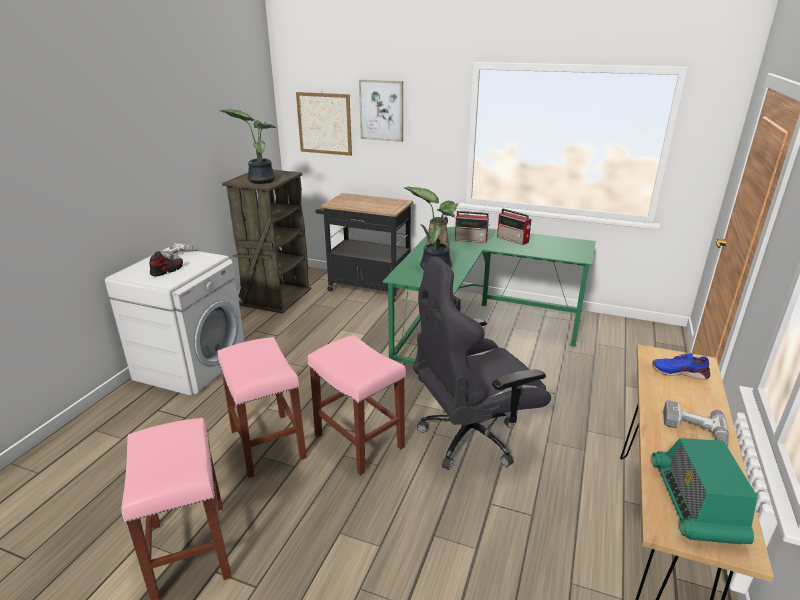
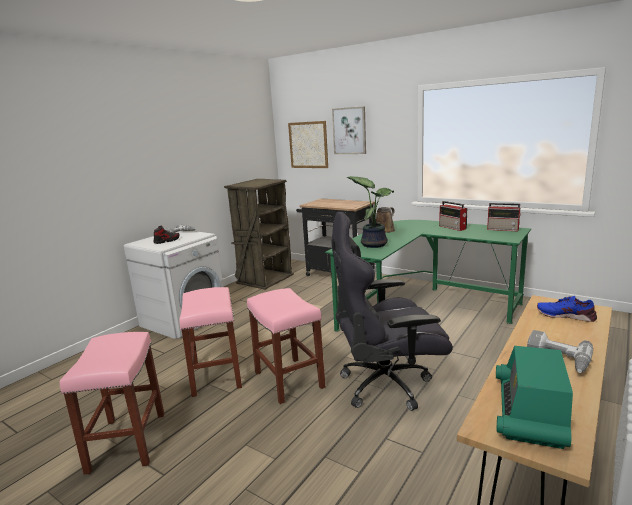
camera: 15 degrees right, 10 degrees down
(260, 180) = (252, 184): potted plant -> none
(471, 240) = (415, 227): radio -> radio (503, 229)

